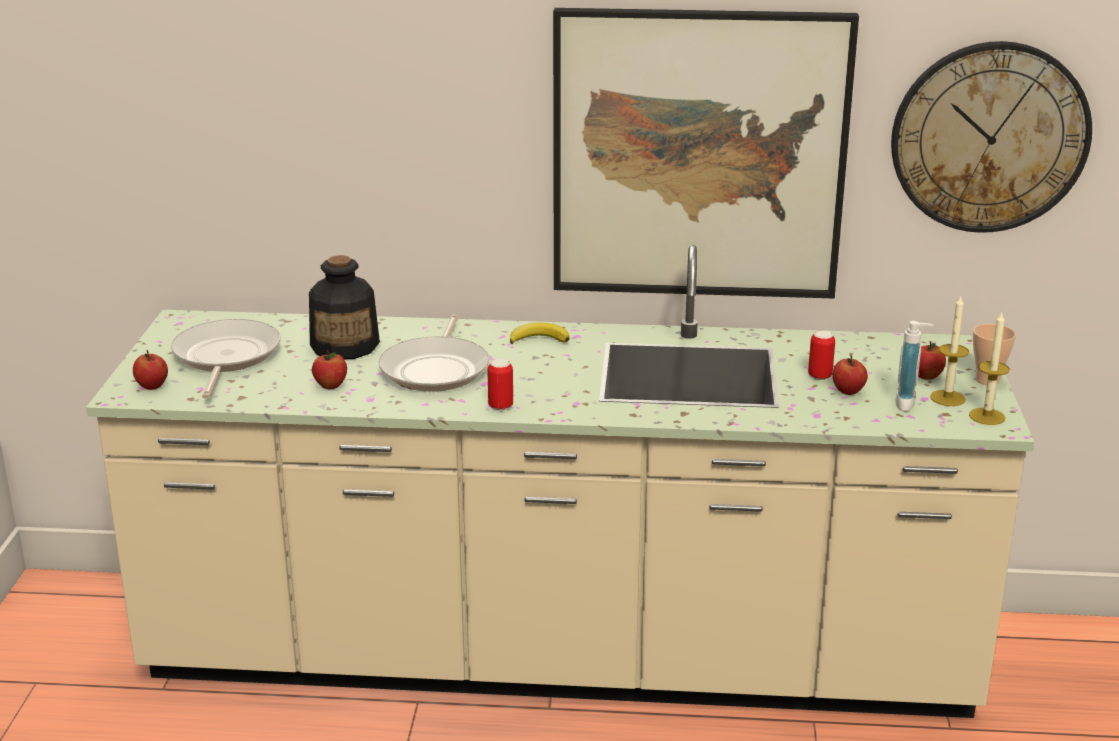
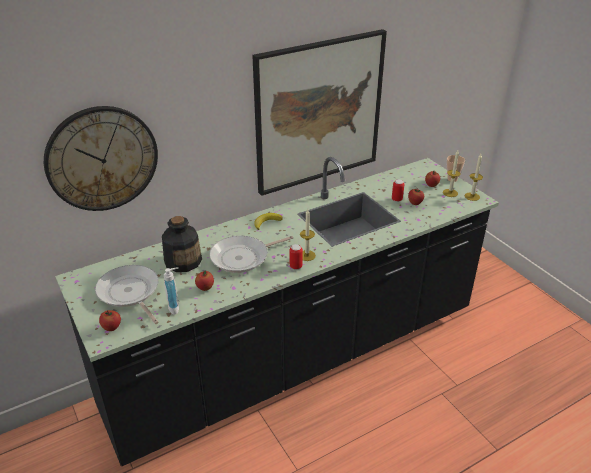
camera: 35 degrees left, 10 degrees up
(437, 369) = (243, 257): frying pan -> frying pan turned 90 degrees clockwise
(539, 399) = (307, 255): none -> candle
(559, 659) = (295, 359): beige counter -> black counter
(909, 404) = (441, 201): soap dispenser -> soap dispenser (176, 307)
(989, 137) = (428, 74): wall clock -> wall clock (102, 159)

